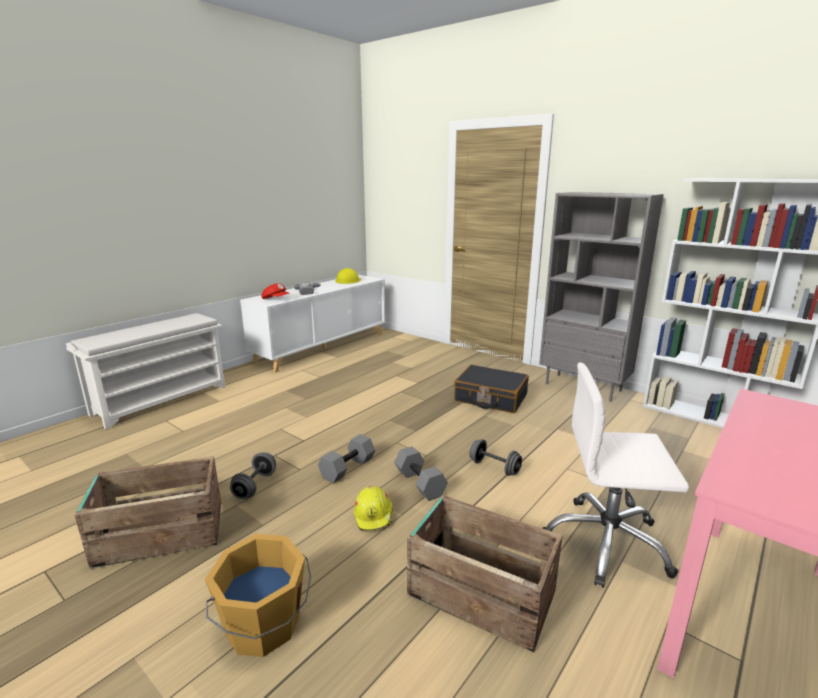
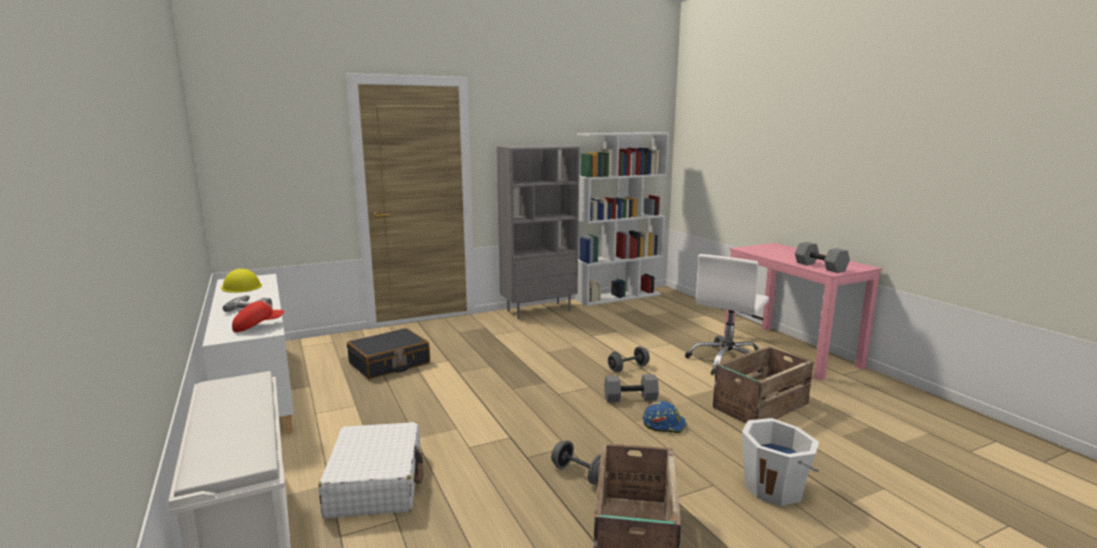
camera: 65 degrees left, 5 degrees down
(223, 413) = (376, 483): none -> white suitcase
(264, 626) = (775, 488): orange bucket -> white bucket
(348, 469) = (585, 423): grey dumbbell -> grey dumbbell (821, 267)
(374, 516) = (664, 424): yellow hard hat -> blue hard hat
(490, 398) = (519, 342): black suitcase -> black suitcase (389, 363)

